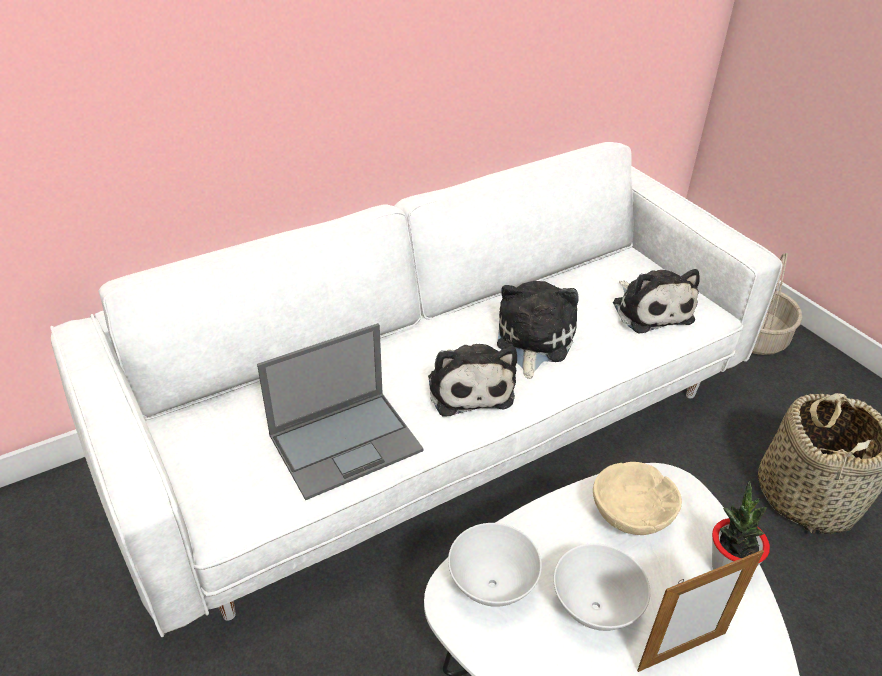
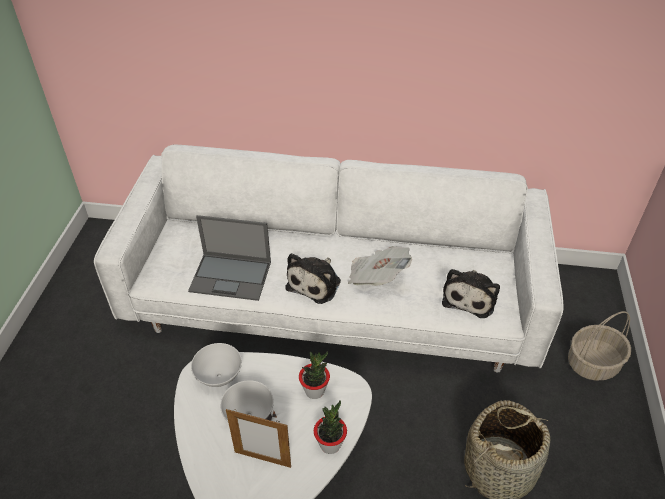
camera: 40 degrees right, 5 degrees up
(532, 341) = (377, 277): plush toy -> newspaper
(631, 516) = (314, 391): beige bowl -> potted plant

